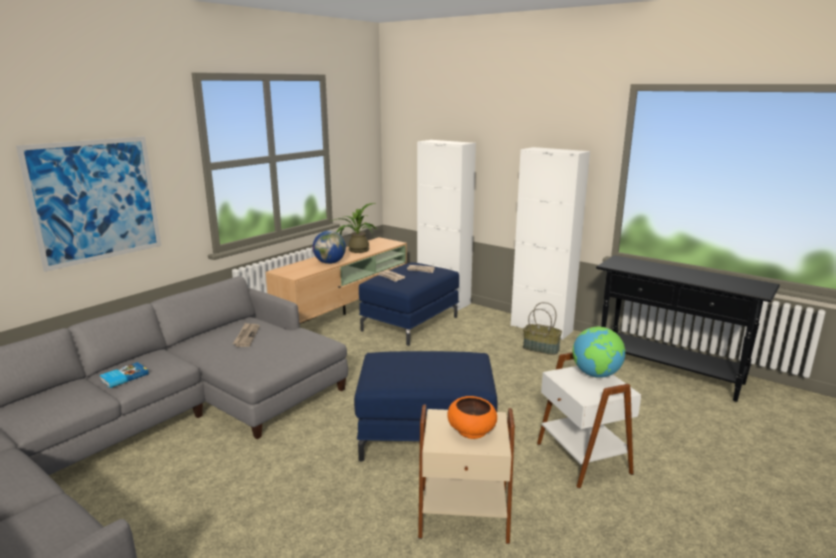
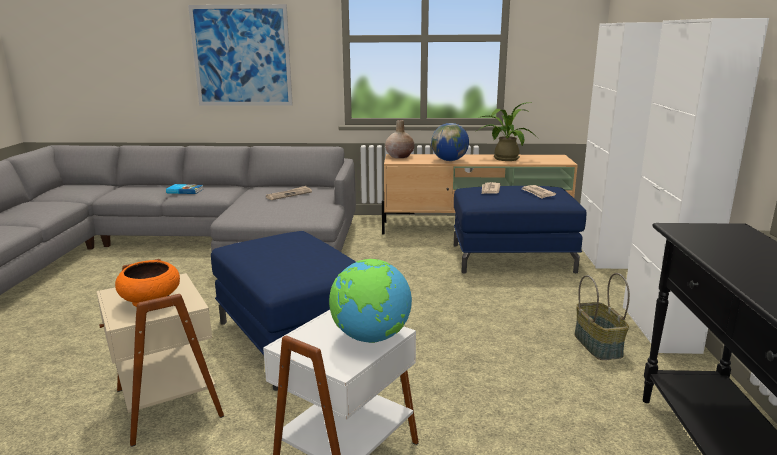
camera: 55 degrees right, 0 degrees up
(284, 270) = (399, 156): none -> beige vase

